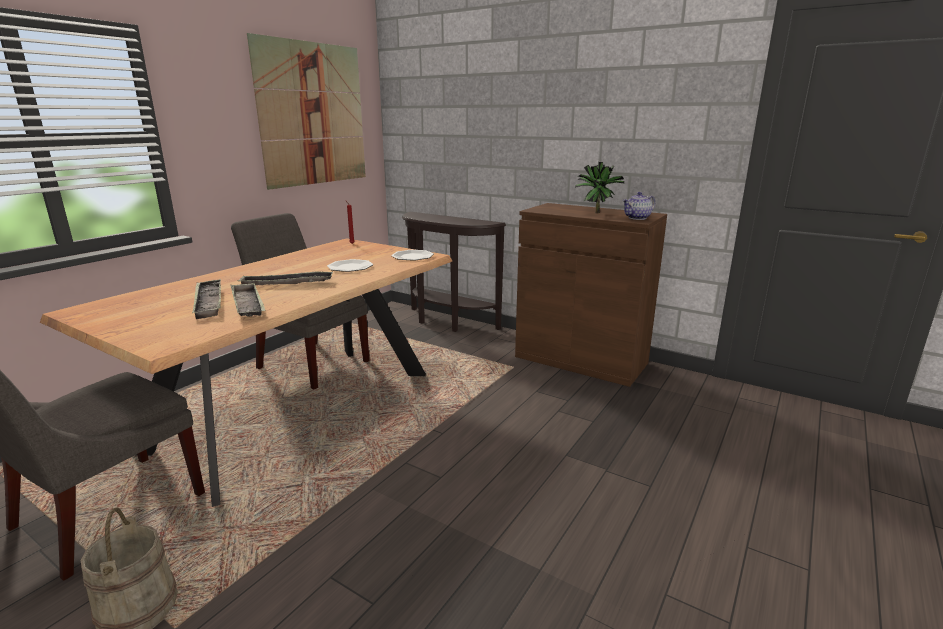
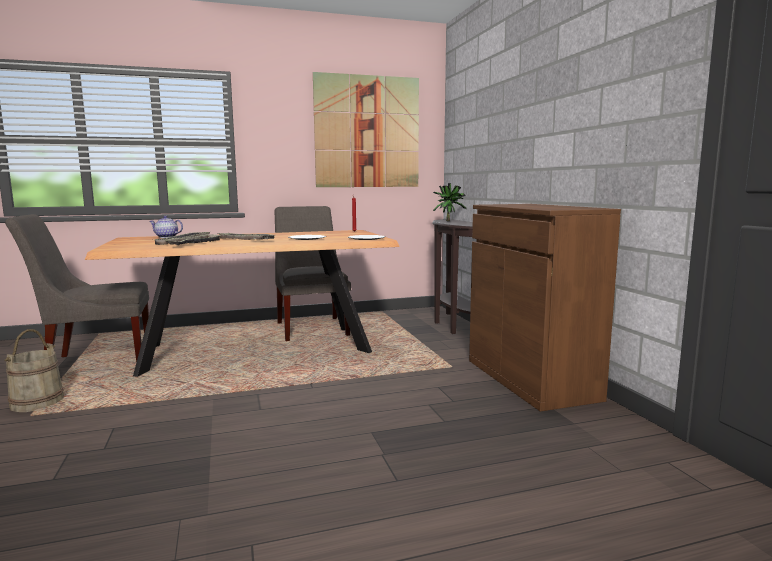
camera: 40 degrees right, 10 degrees down
(595, 212) = (539, 206): potted plant -> potted plant (448, 221)
(637, 218) = (562, 208): teapot -> teapot (166, 237)

